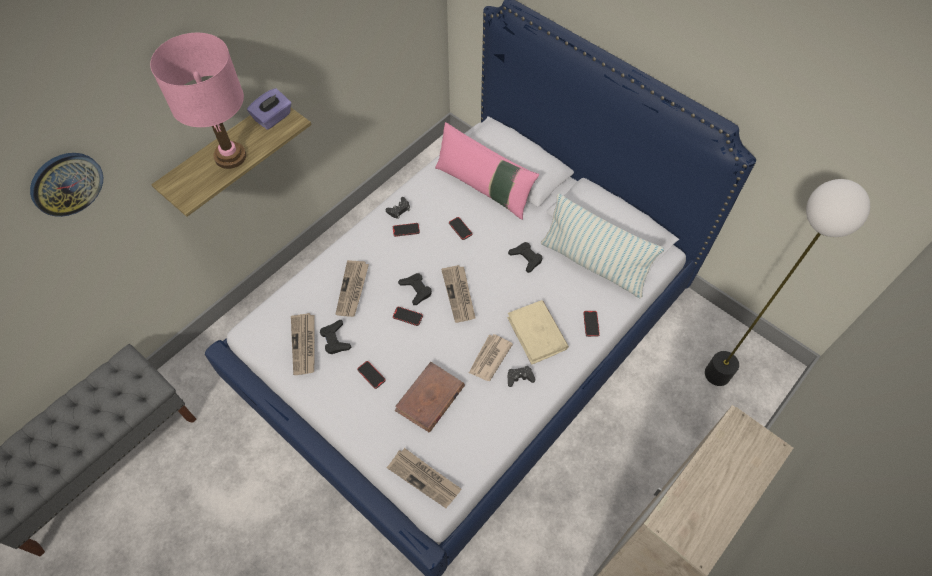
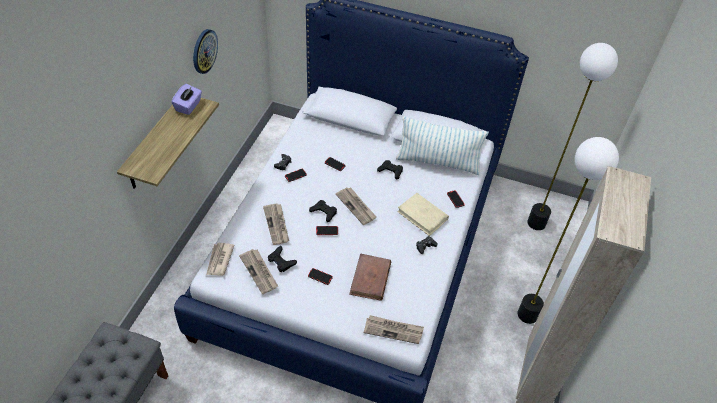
camera: 25 degrees left, 10 degrees down
(66, 183) = (72, 173): wall clock -> wall clock (204, 51)
(230, 156) = (170, 138): pink table lamp -> none
(484, 188) = (338, 134): pink pillow -> none
(489, 358) = (398, 241): newspaper -> newspaper (219, 260)
(644, 496) = (528, 314): none -> floor lamp

